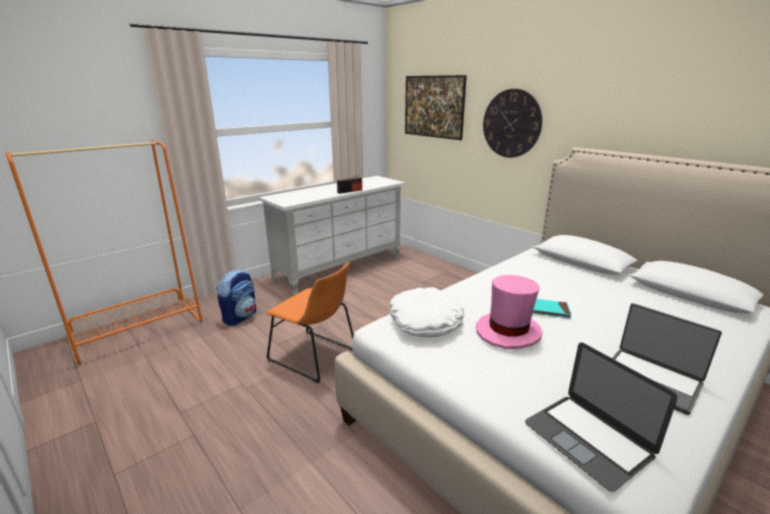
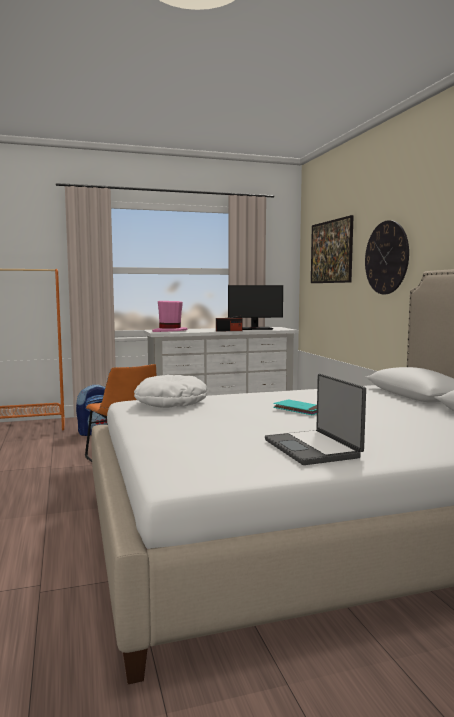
camera: 25 degrees right, 15 degrees down
(364, 183) = (255, 328): none -> monitor
(508, 332) = (230, 412): pink hat -> pink hat (170, 331)
(588, 439) = (179, 457): laptop -> none

